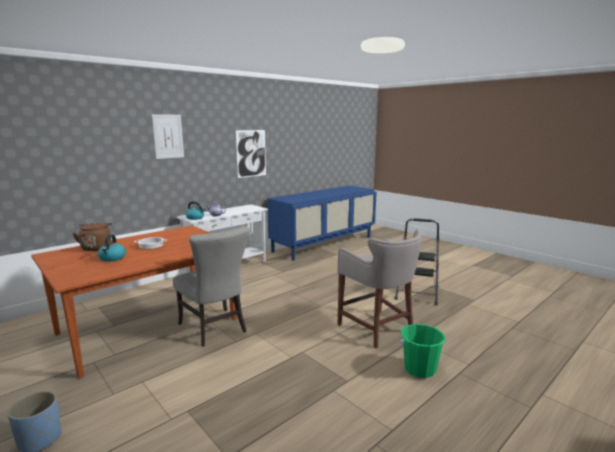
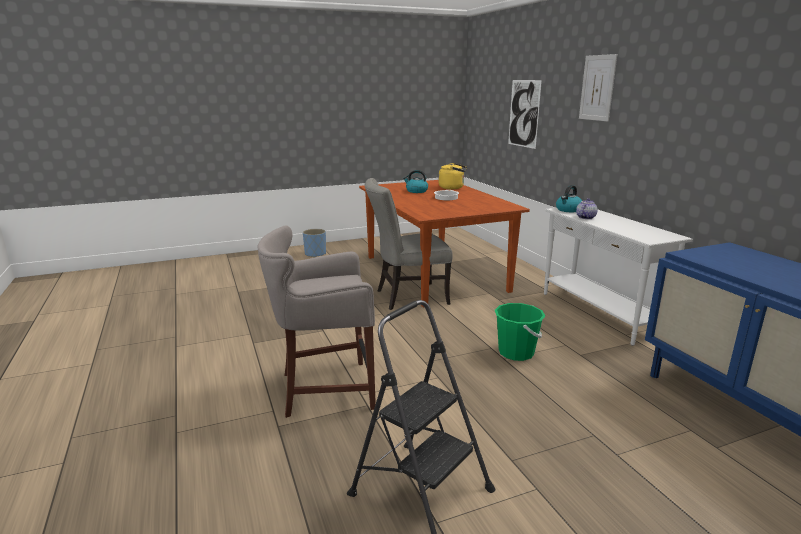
camera: 110 degrees right, 5 degrees up
(96, 247) = (453, 188): brown kettle -> yellow kettle
(251, 153) = (722, 133): picture -> picture (524, 113)
(419, 369) = (217, 389): green bucket -> green bucket (516, 353)

